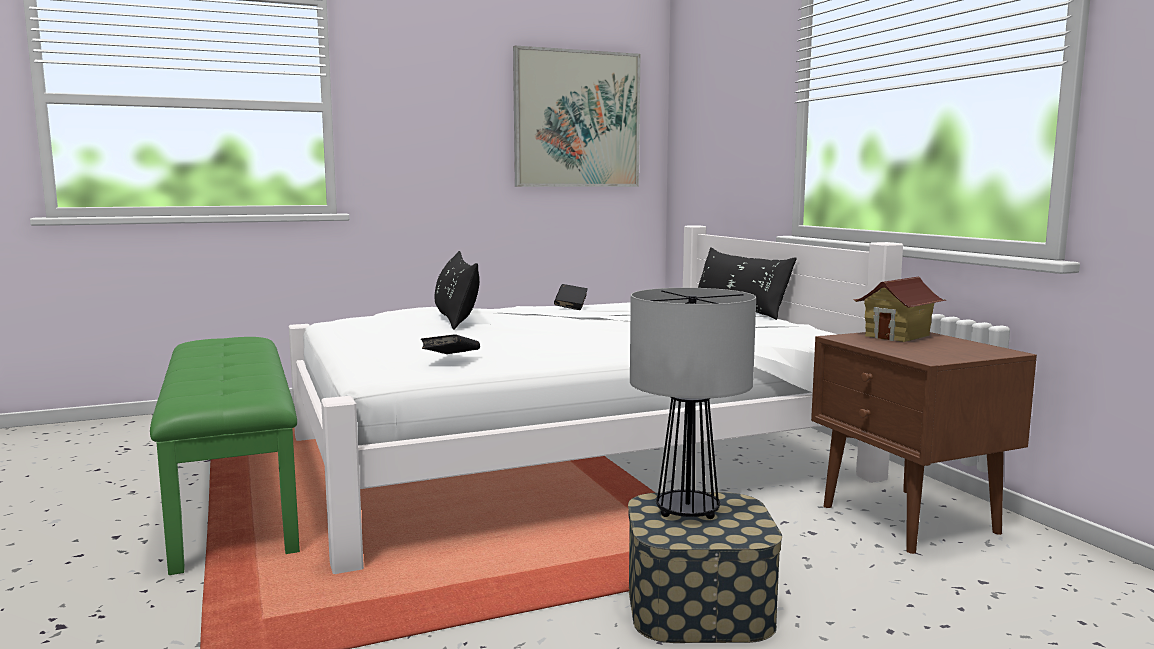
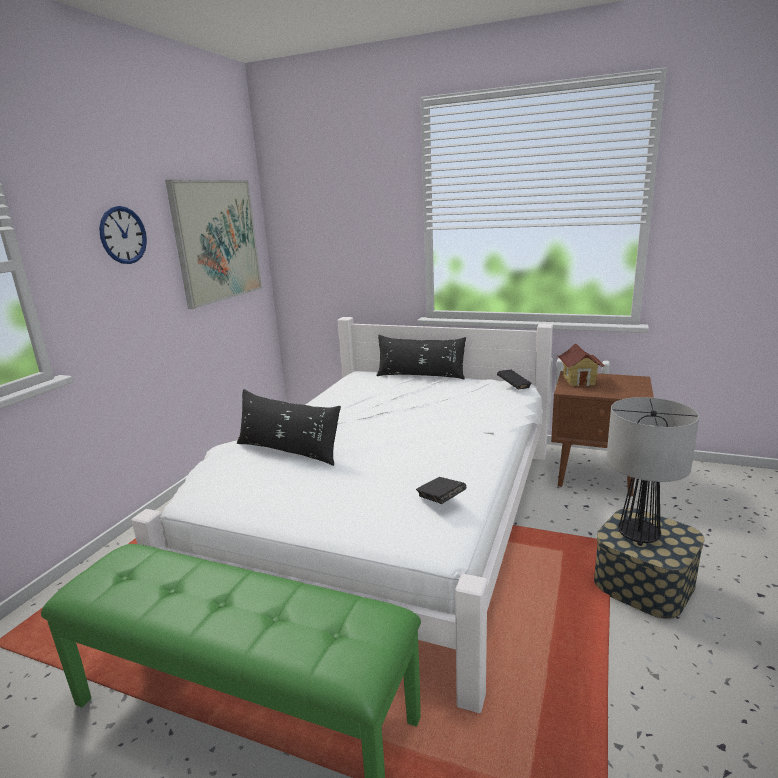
camera: 45 degrees left, 10 degrees up
(445, 96) = (123, 235): none -> wall clock
(571, 307) = (328, 407): black book -> black book (513, 387)

